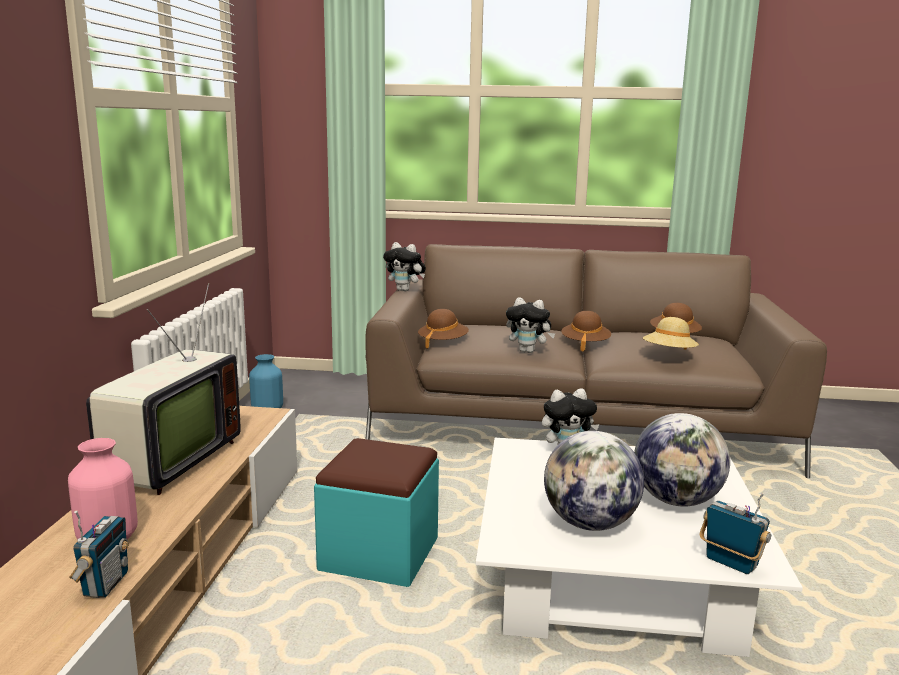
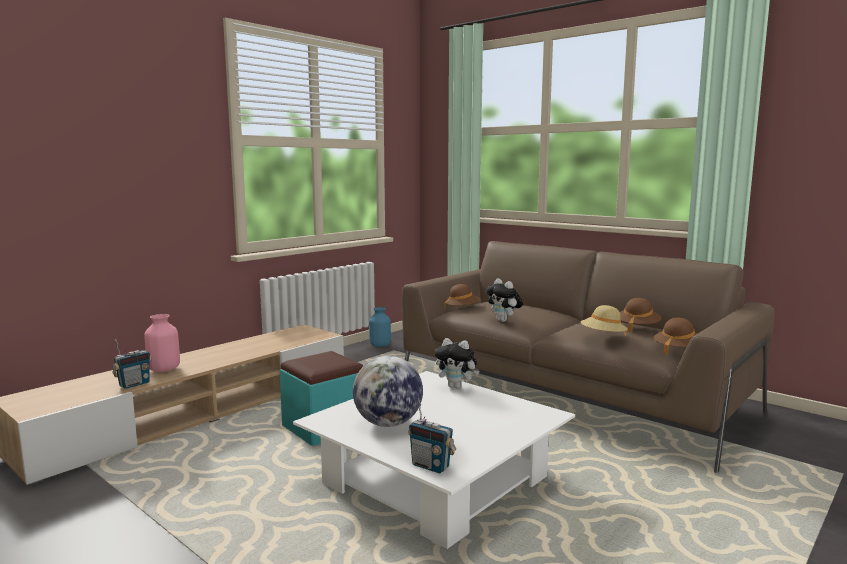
camera: 35 degrees right, 5 degrees down
(167, 463) = (240, 346): television -> none
(405, 290) = (466, 272): plush toy -> none
(585, 344) = (564, 324): brown hat -> brown hat (677, 350)
(677, 500) = (470, 428): globe -> none
(731, 563) = (431, 466): radio -> radio turned 135 degrees clockwise

